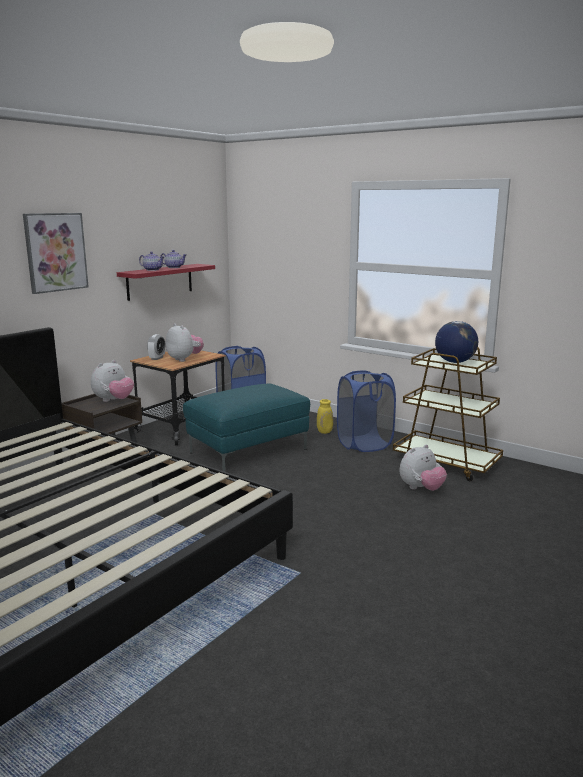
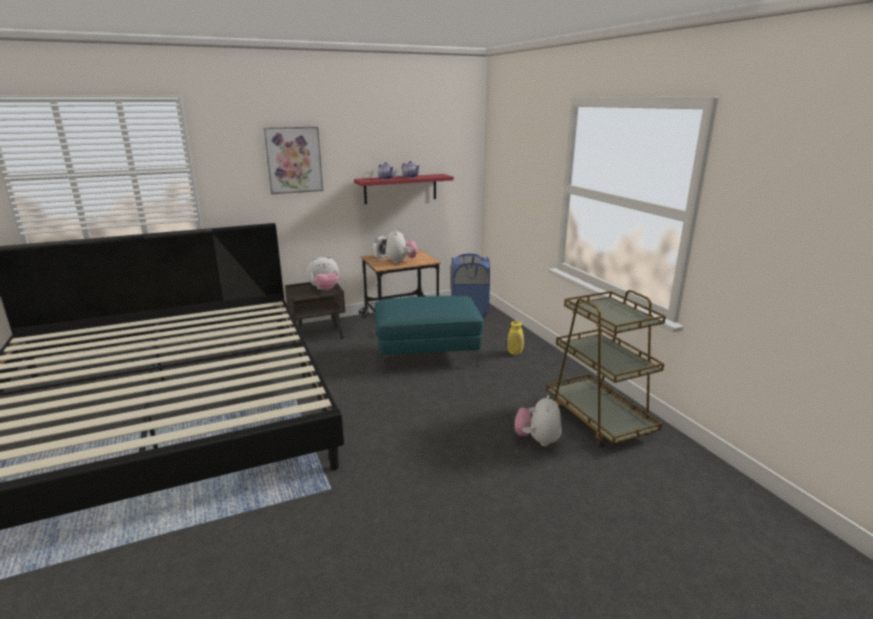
camera: 30 degrees right, 5 degrees up
(364, 444) = (537, 375): blue laundry basket -> none
(421, 489) = (537, 440): plush toy -> plush toy turned 105 degrees clockwise
(454, 362) = (615, 312): globe -> none

